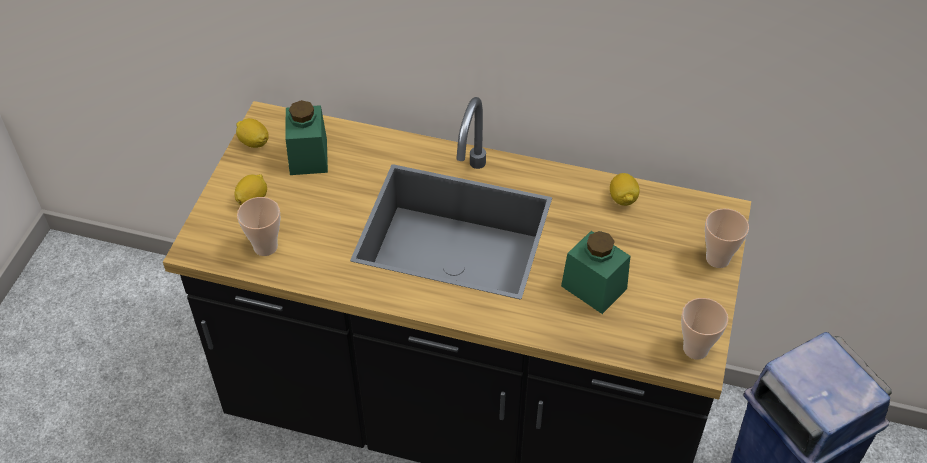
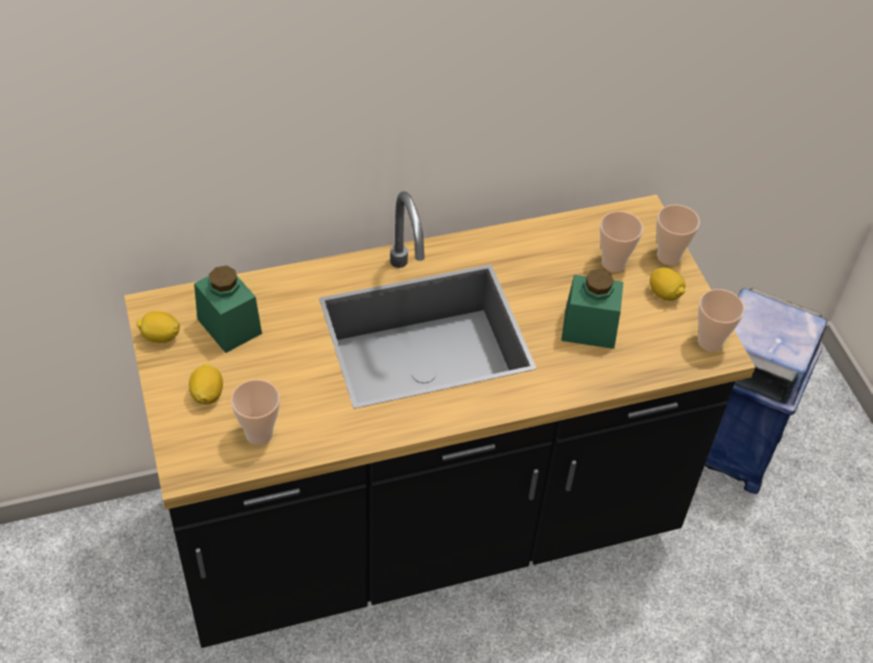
camera: 35 degrees left, 0 degrees up
(622, 199) = (552, 238): lemon -> lemon (664, 294)
(661, 242) = (613, 263): none -> cup

